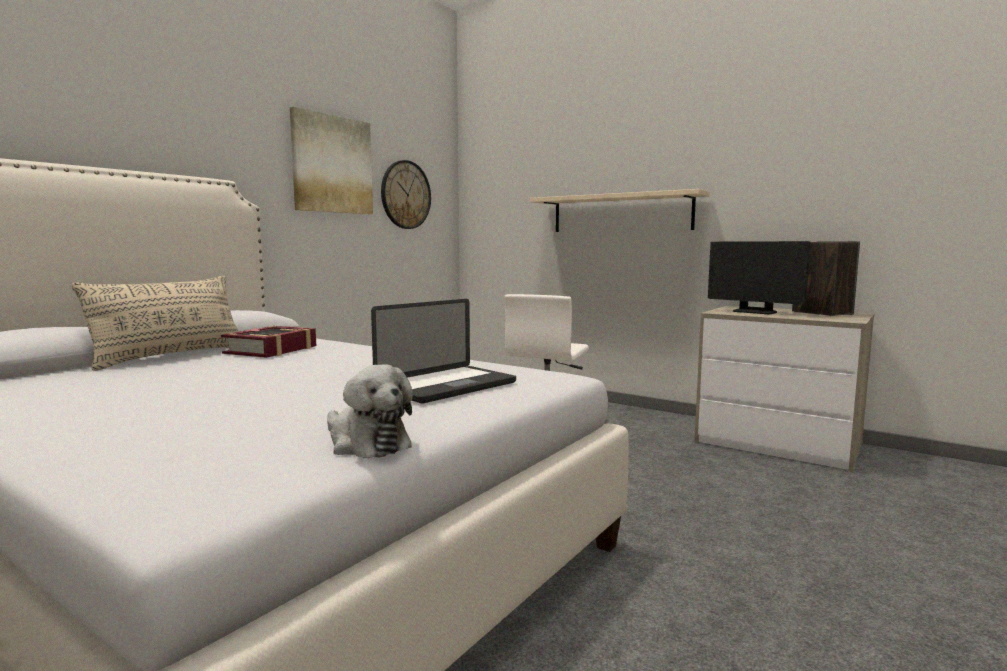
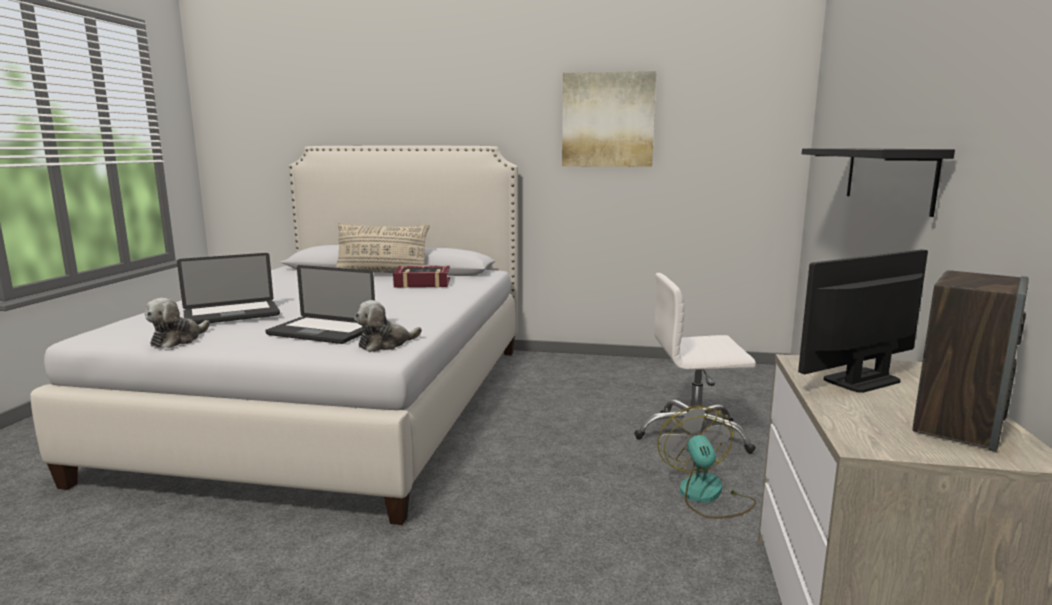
camera: 65 degrees right, 5 degrees up
(271, 412) = (232, 314): none -> laptop
(405, 195) = (709, 142): wall clock -> none
(529, 373) = (386, 344): none -> plush toy
(620, 213) = (887, 177): beige shelf -> black shelf
(633, 440) = (706, 496): none -> fan
(754, 312) = (861, 380): monitor -> monitor turned 45 degrees clockwise

